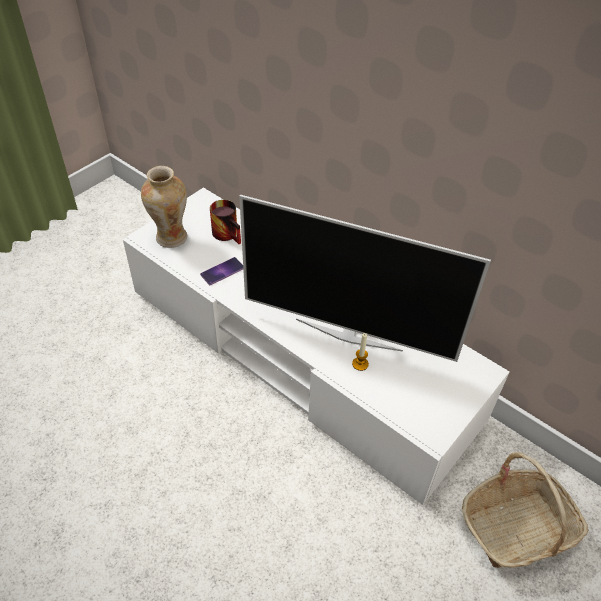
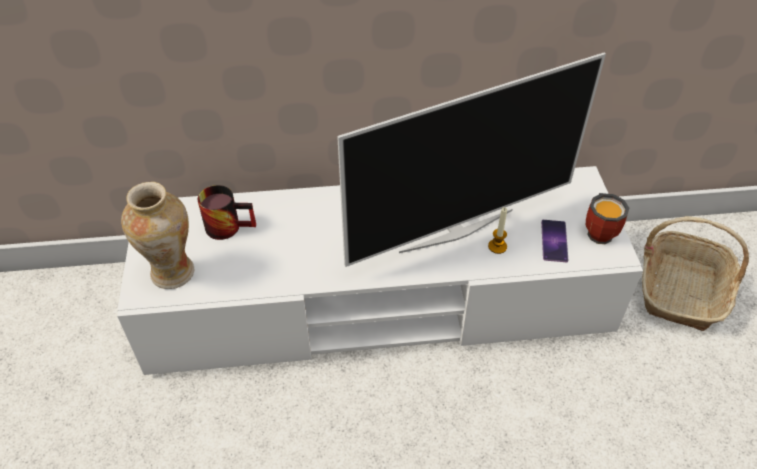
camera: 45 degrees left, 0 degrees up
(222, 271) = (272, 264): phone -> phone (554, 241)
(446, 413) = (601, 231): none -> mug

